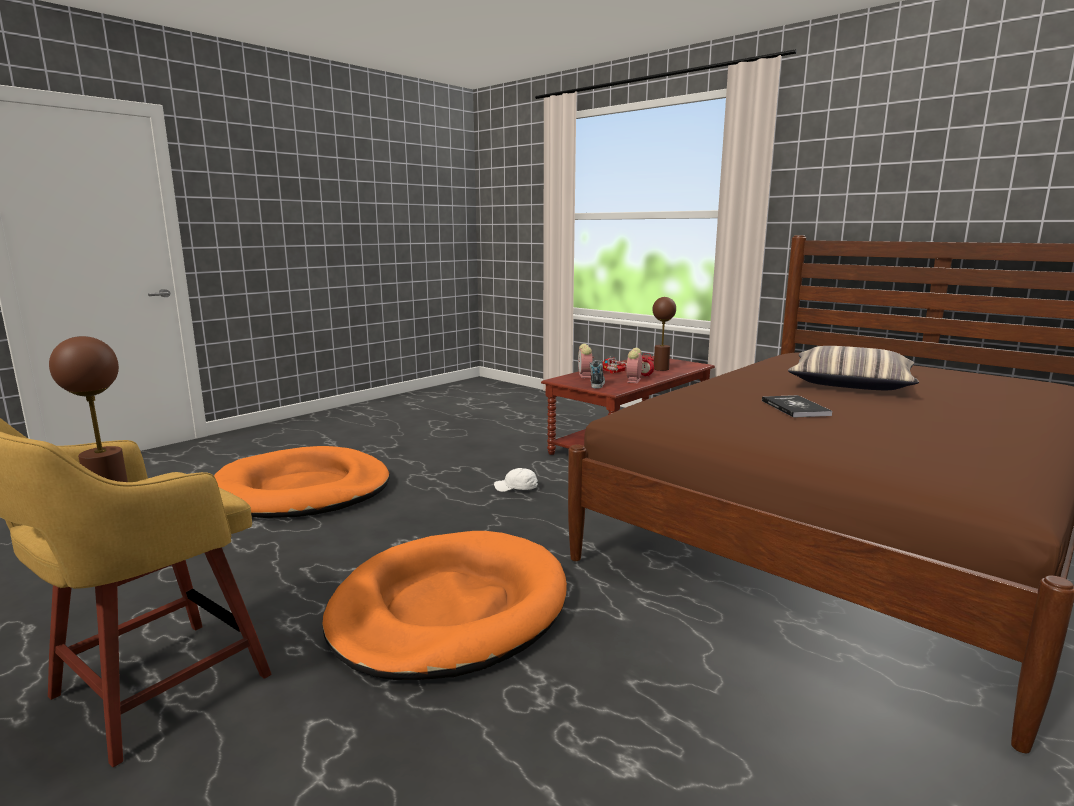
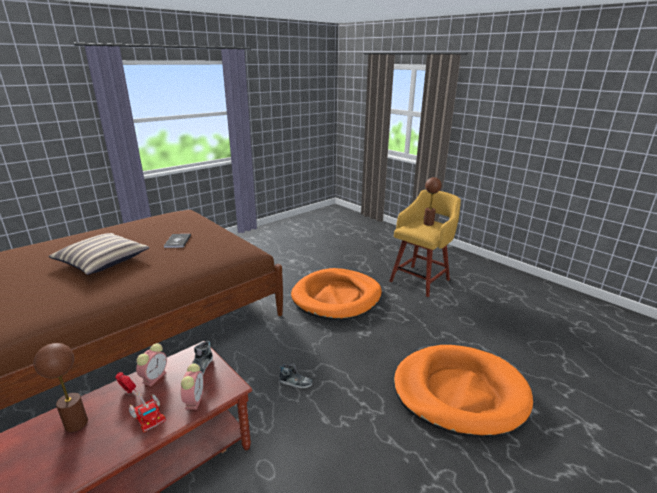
camera: 175 degrees left, 10 degrees up
(516, 488) = (295, 382): white cap -> shoe

